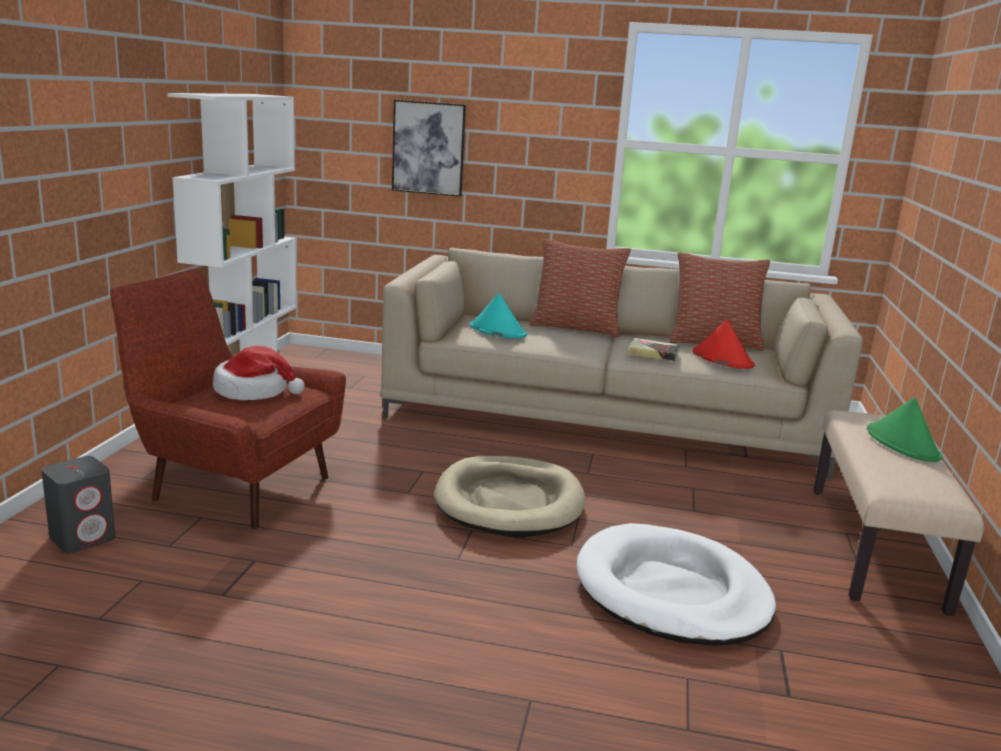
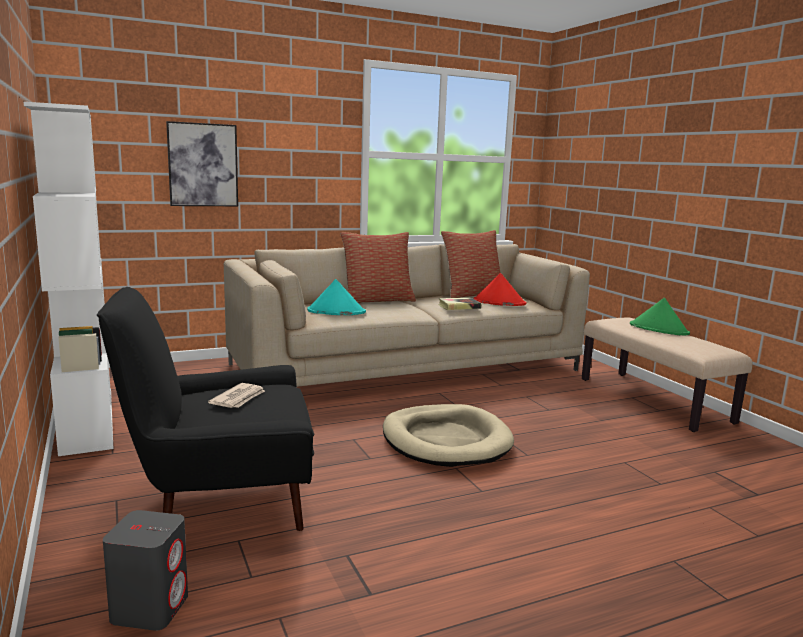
camera: 35 degrees left, 5 degrees down
(233, 485) = (221, 503): red armchair -> black armchair
(254, 391) = (239, 398): hat -> newspaper
(671, 592) = (620, 461): white dog bed -> none

